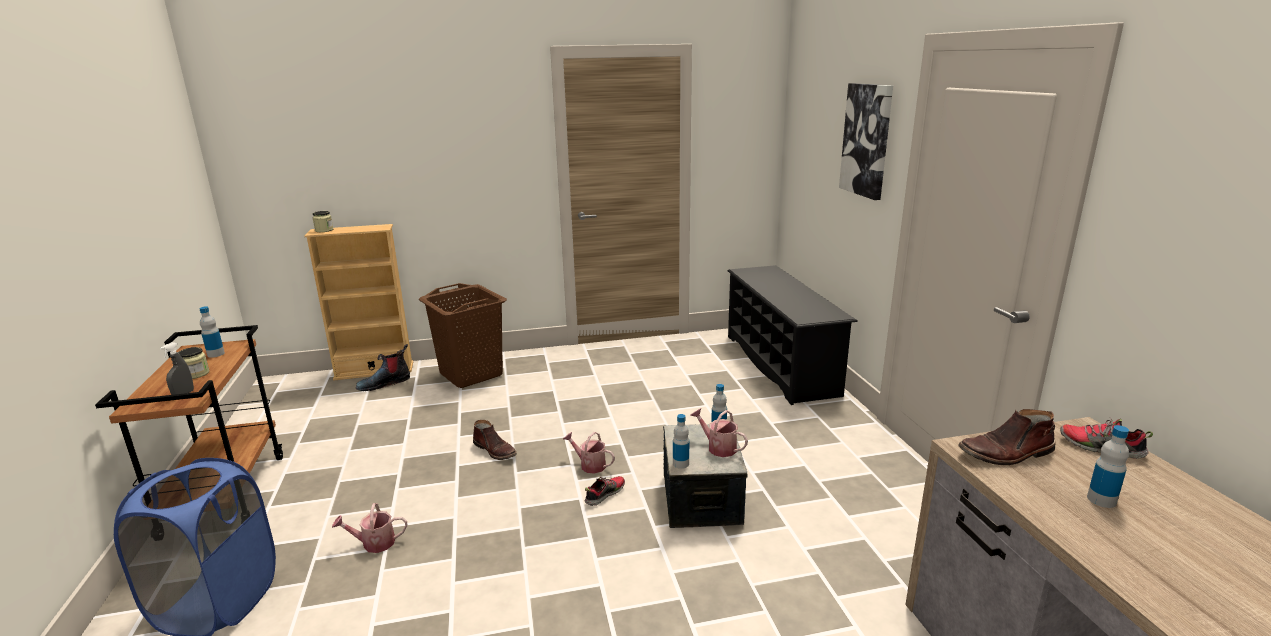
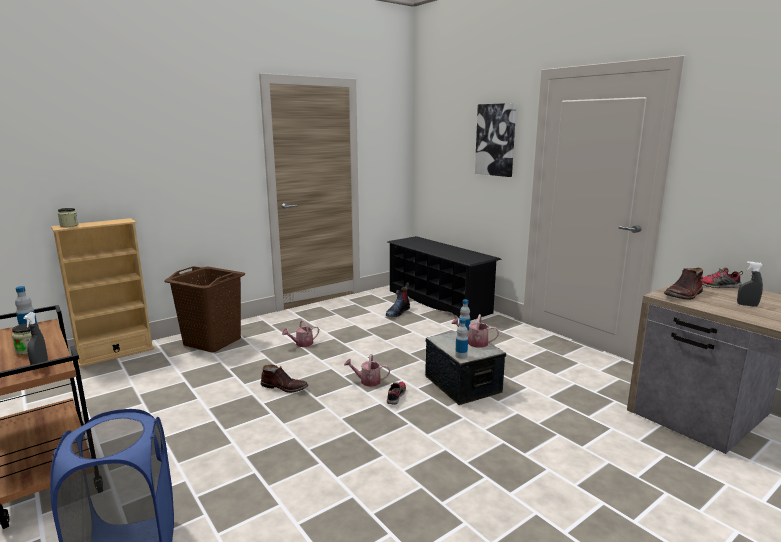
camera: 25 degrees left, 5 degrees down
(374, 543) = (242, 471): watering can -> watering can (302, 344)
(384, 383) = (136, 361): boot -> boot (398, 312)
(1101, 500) = (747, 305): bottle -> grey spray bottle

